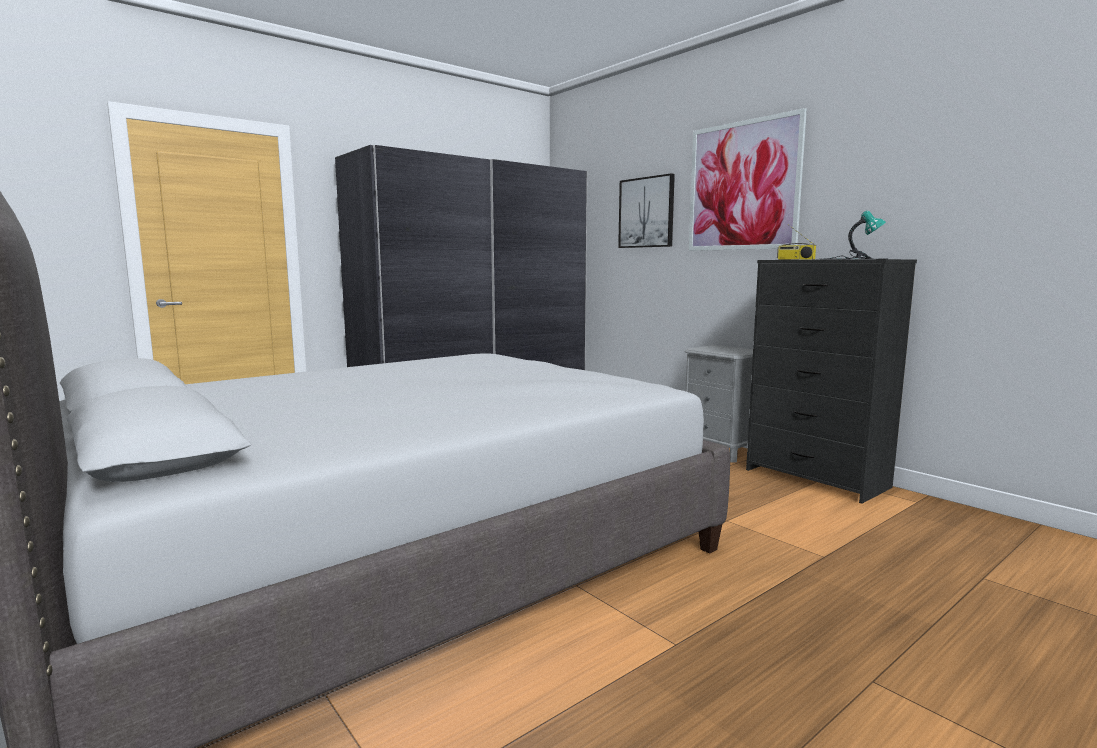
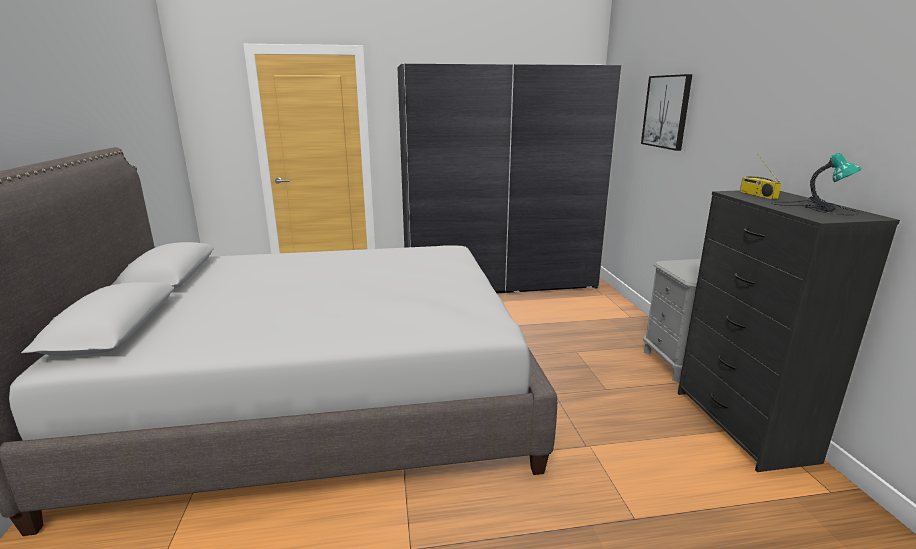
camera: 30 degrees right, 10 degrees up
(743, 186) = (746, 96): picture -> none

